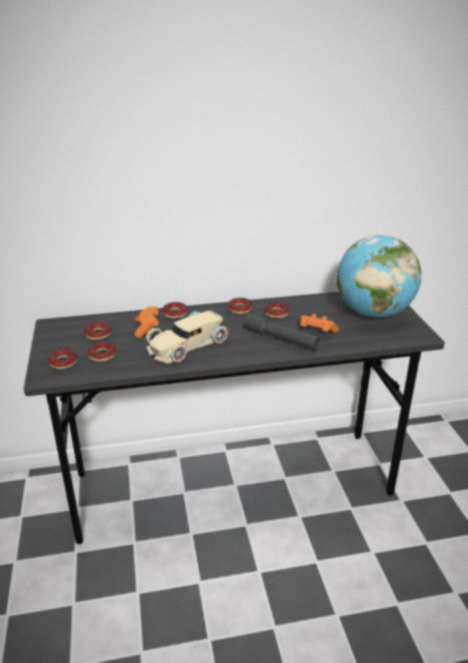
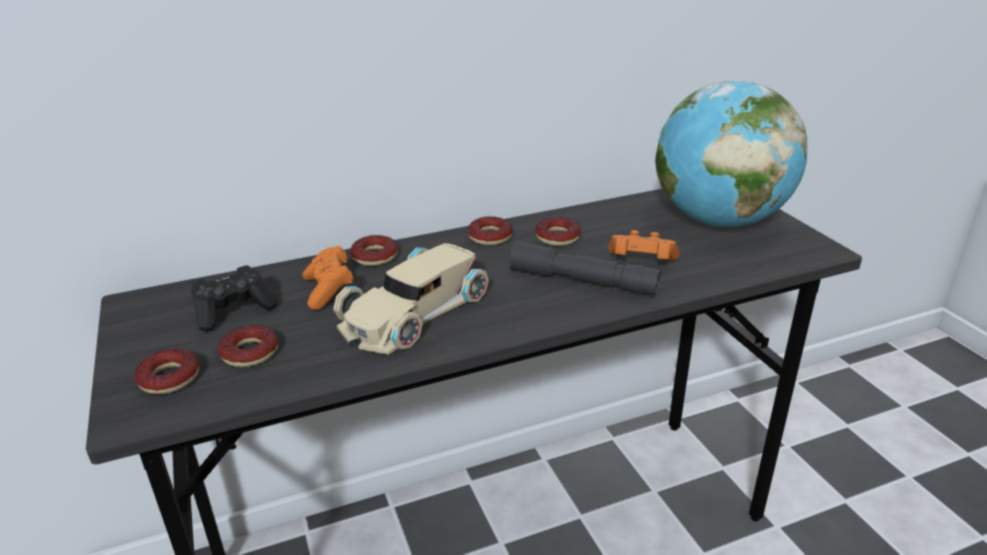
camera: 10 degrees left, 0 degrees up
(98, 334) = (234, 311): donut -> black game controller

